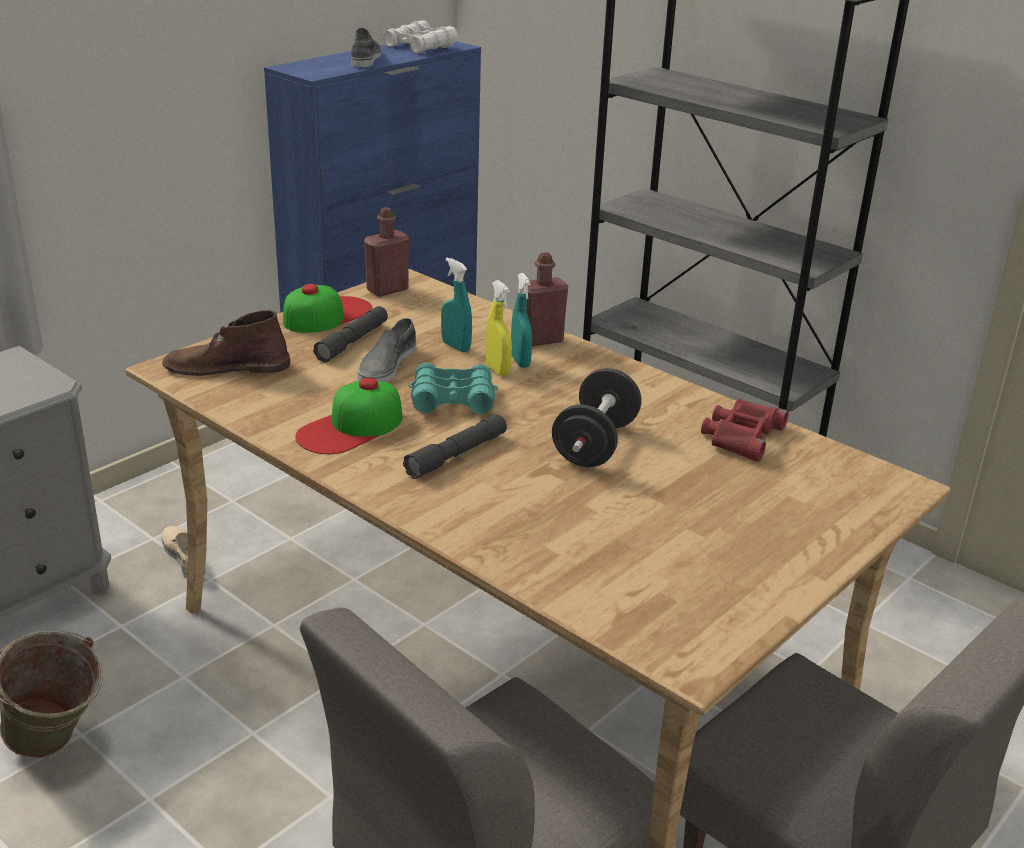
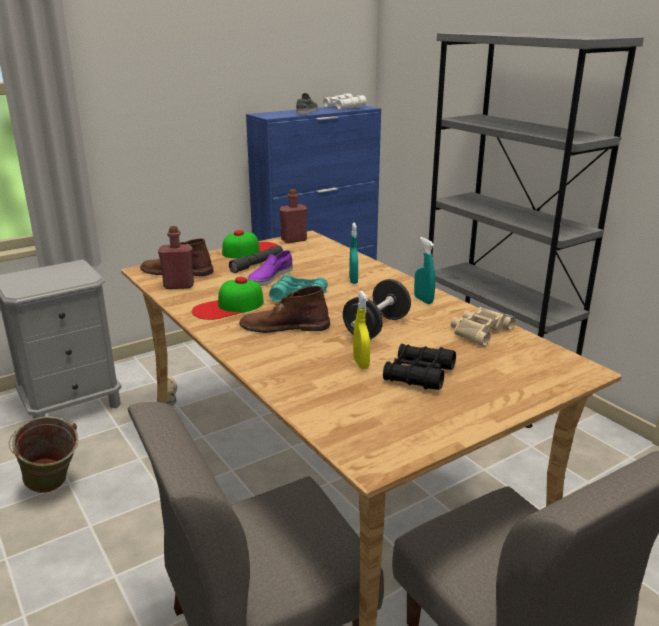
camera: 15 degrees right, 5 degrees down
(386, 365) = (270, 277): grey shoe -> purple shoe
(456, 347) = (317, 270): turquoise spray bottle -> turquoise spray bottle (423, 300)
(457, 455) = (284, 326): grey flashlight -> brown boot
(497, 370) = (336, 284): yellow spray bottle -> yellow spray bottle (361, 363)
(540, 340) = (373, 270): red bottle -> red bottle (179, 286)
(690, 518) = (418, 375): none -> black binoculars
(741, 436) = (479, 331): red binoculars -> beige binoculars

